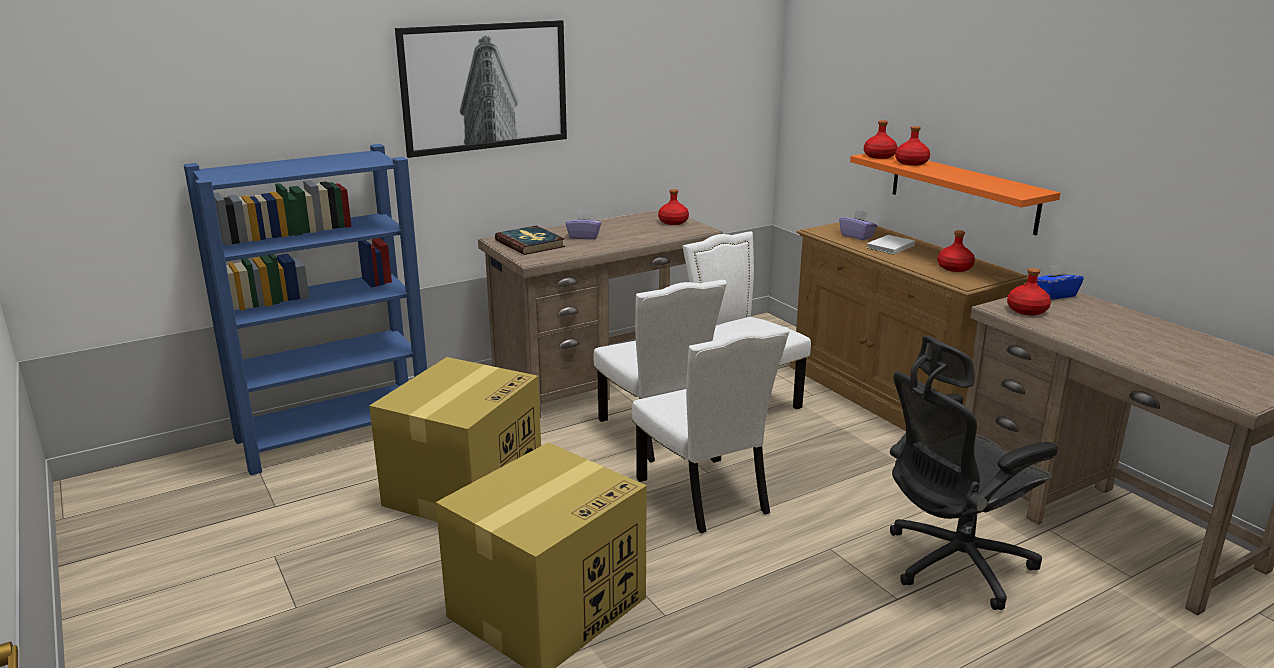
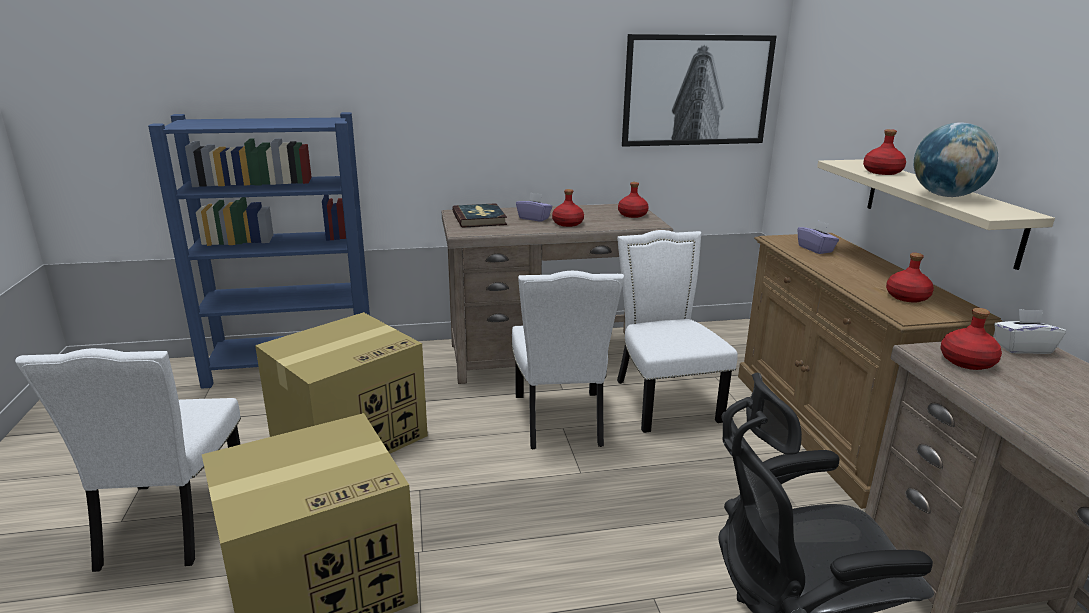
camera: 20 degrees right, 0 degrees up
(485, 86) = (455, 67): picture -> picture (696, 90)
(703, 493) = (560, 495): white chair -> white chair (172, 520)
(879, 156) = (851, 163): red bottle -> red bottle (568, 223)
(889, 247) = (844, 264): white book -> none
(962, 191) = (939, 209): orange shelf -> beige shelf
(976, 181) = (946, 196): none -> globe
(1055, 295) = (1022, 348): blue tissue box -> white tissue box

